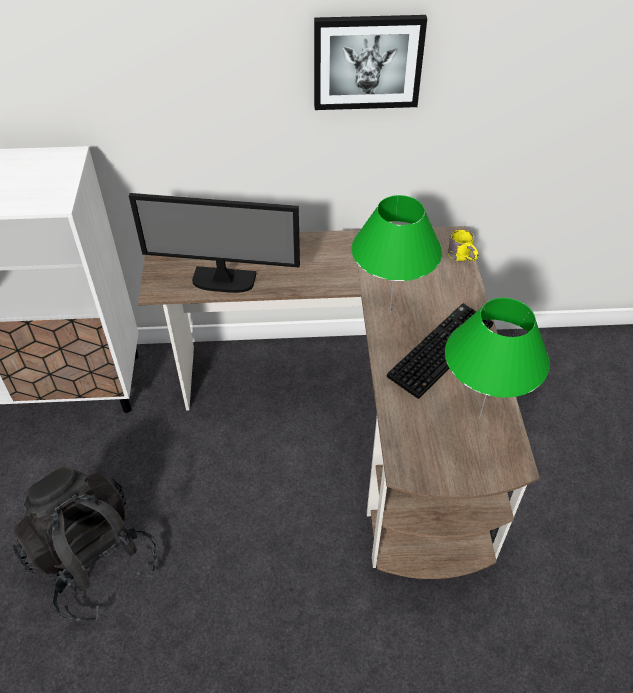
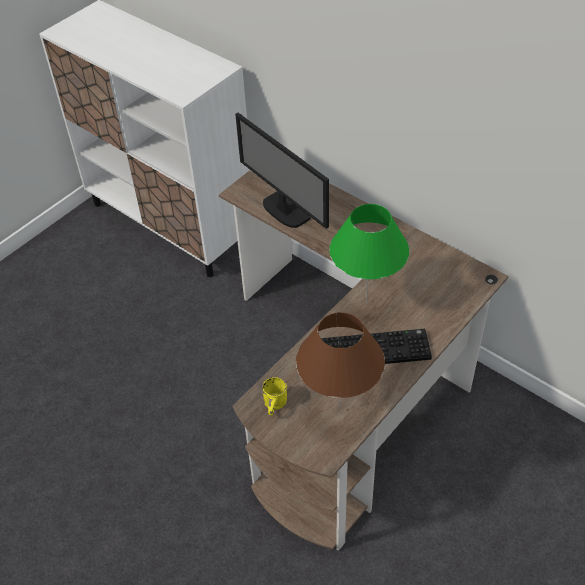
camera: 45 degrees right, 0 degrees up
(95, 561) = (105, 355): black backpack -> none
(367, 62) = (439, 92): picture -> none
(463, 256) = (474, 297): yellow mug -> yellow mug (276, 405)
(479, 418) = (339, 411): green table lamp -> brown table lamp

